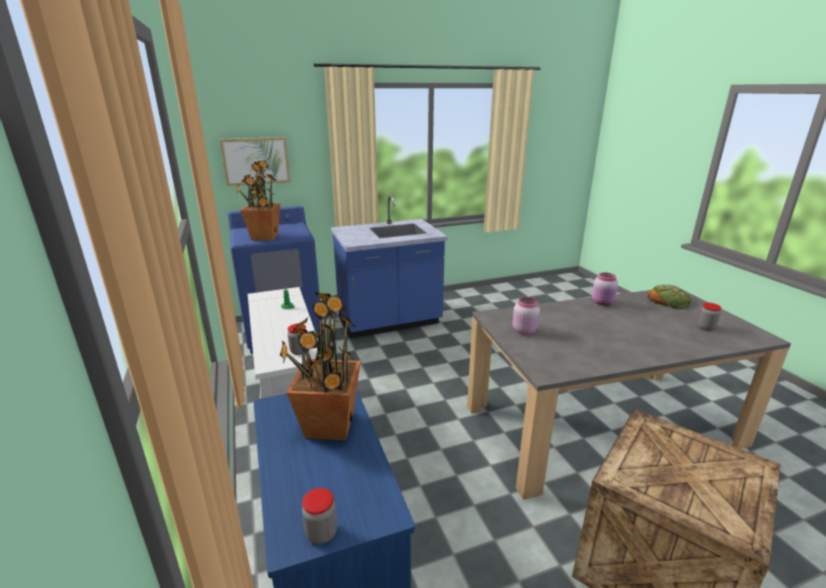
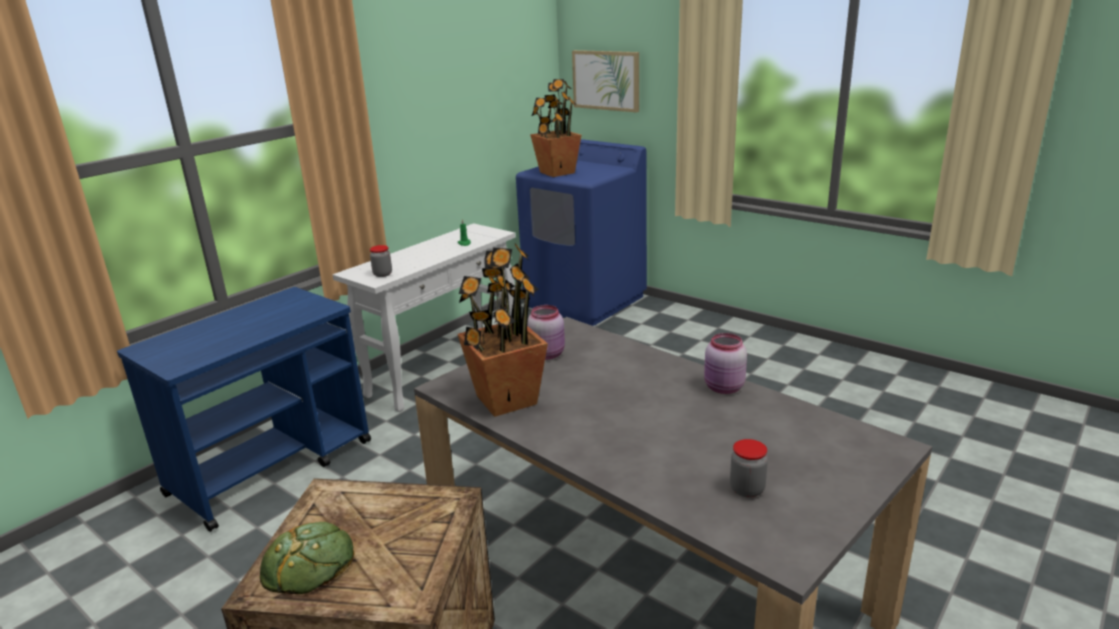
camera: 60 degrees right, 0 degrees up
(321, 533) = (152, 353): jar -> none
(329, 426) = (274, 319): potted plant -> potted plant (505, 399)
(389, 322) = (694, 343): blue counter -> none
(669, 300) = (832, 443): bread -> bread (309, 564)

